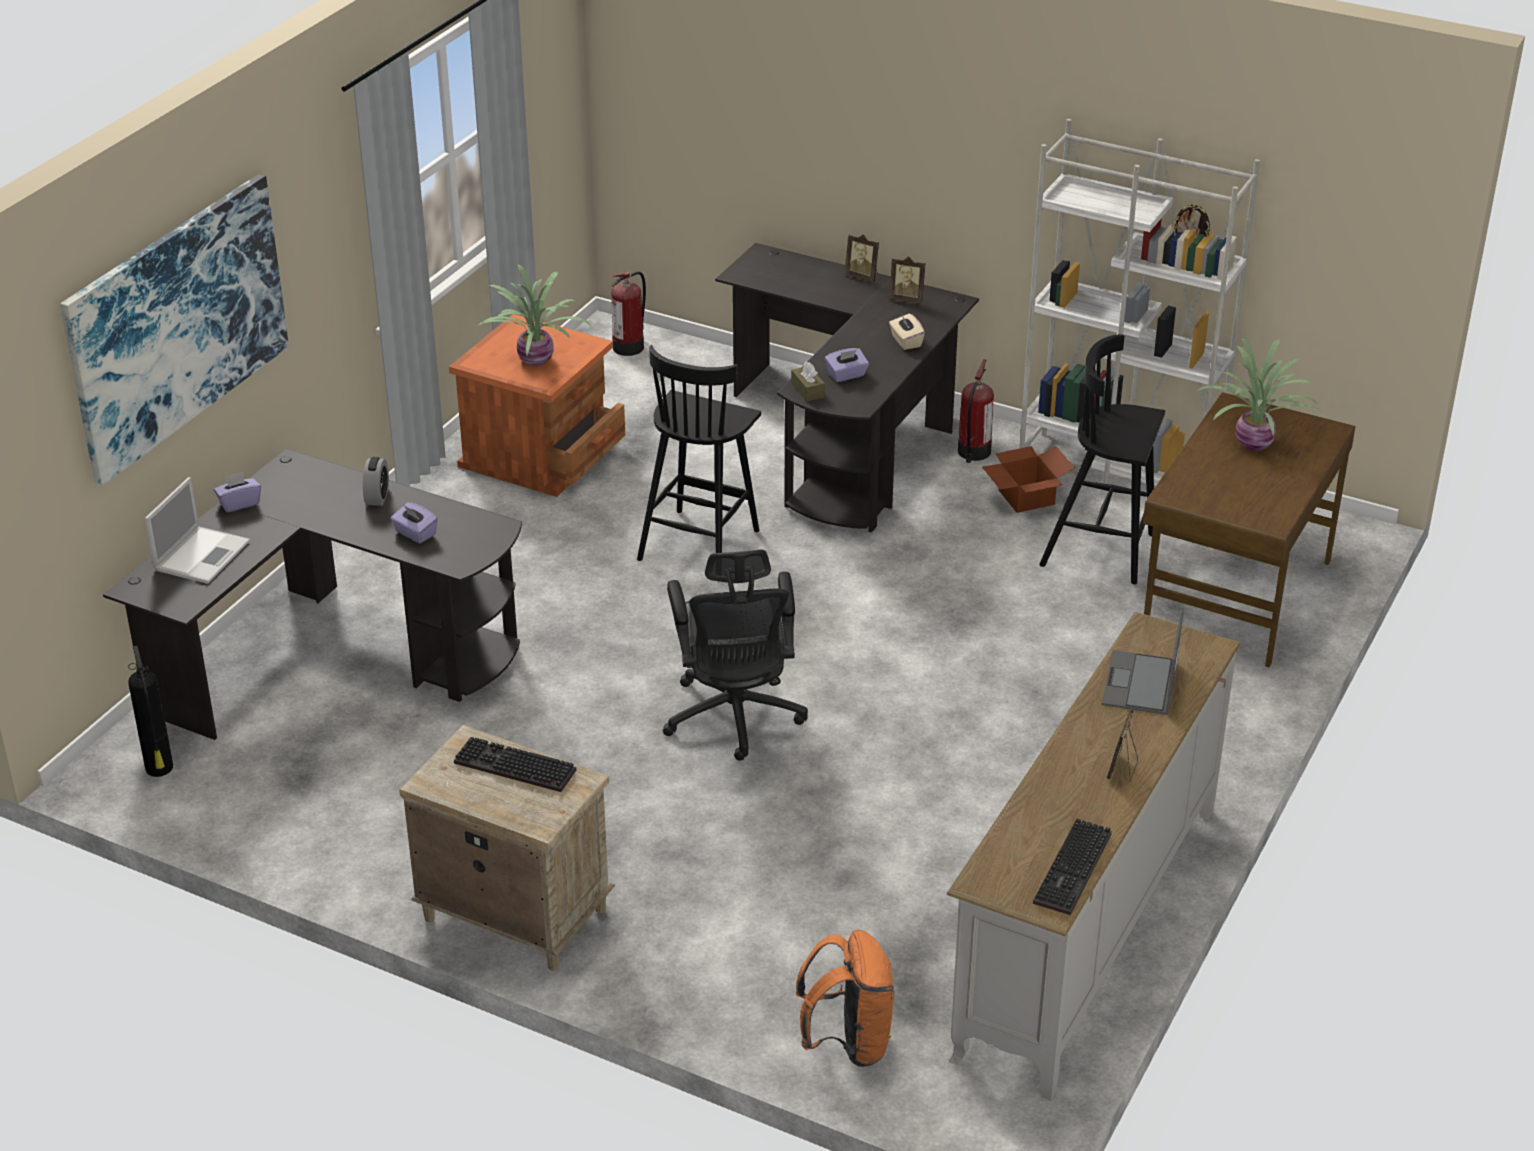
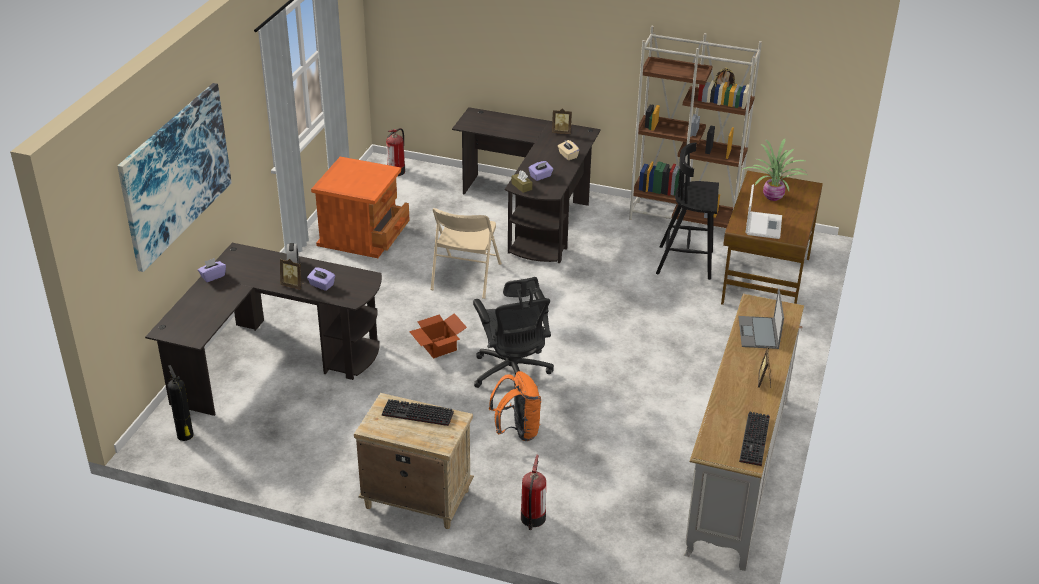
camera: 10 degrees left, 0 degrees up
(203, 554) = (199, 308): laptop -> laptop (763, 225)
(534, 361) = (359, 182): potted plant -> none
(700, 542) = (466, 277): black stool -> beige chair
(848, 1043) = (625, 551): orange backpack -> orange backpack (517, 431)
(863, 276) = (533, 121): picture frame -> picture frame (293, 285)
(973, 452) = (603, 215): fire extinguisher -> fire extinguisher (532, 519)
(1024, 497) = (637, 237): cardboard box -> cardboard box (437, 347)
(1118, 472) = (684, 219): white bookcase -> brown bookcase

